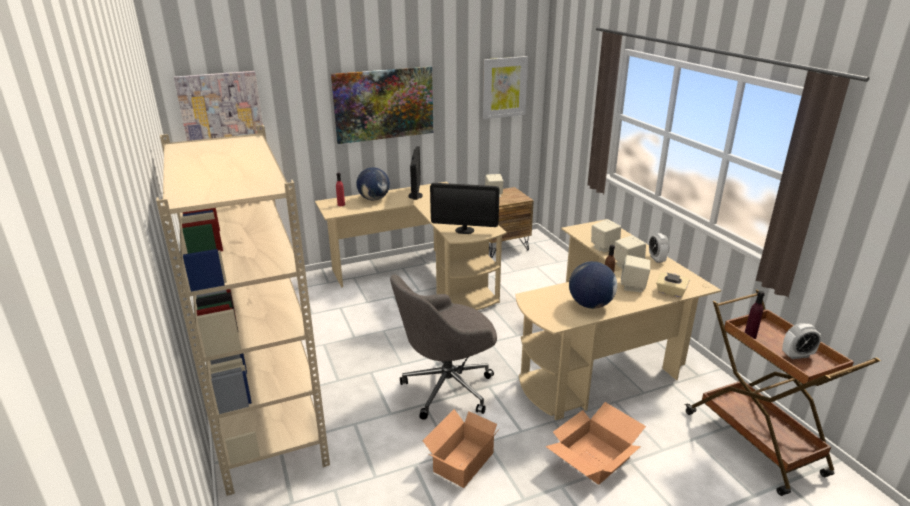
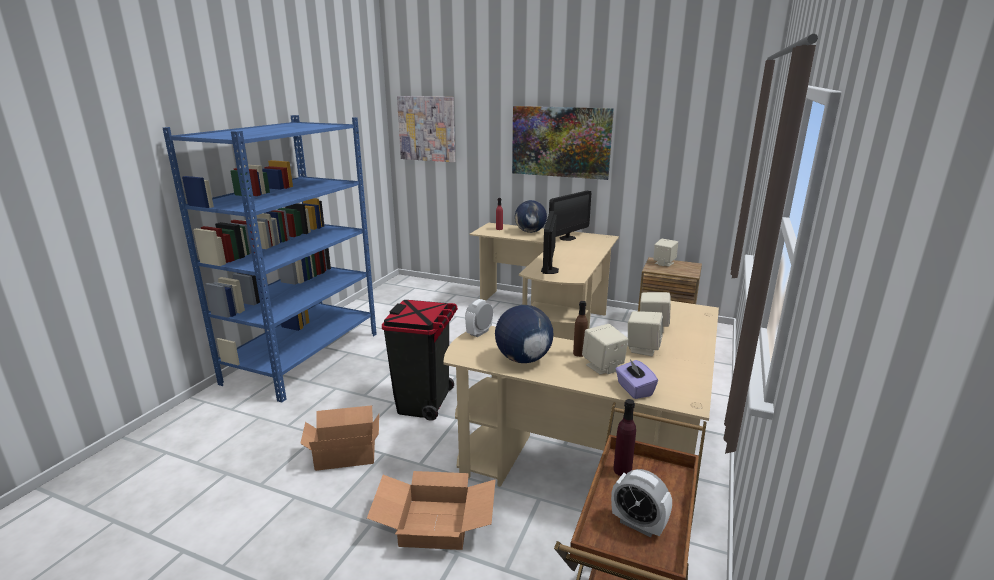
camera: 45 degrees right, 5 degrees down
(267, 418) = (304, 357): beige bookcase -> blue bookcase
(447, 390) = (424, 402): grey office chair -> black trash can
(464, 230) = (549, 270): monitor -> monitor turned 45 degrees clockwise
(504, 87) = (703, 142): picture -> none
(656, 259) = (692, 358): alarm clock -> alarm clock (479, 332)
(670, 292) = (634, 389): beige tissue box -> purple tissue box

